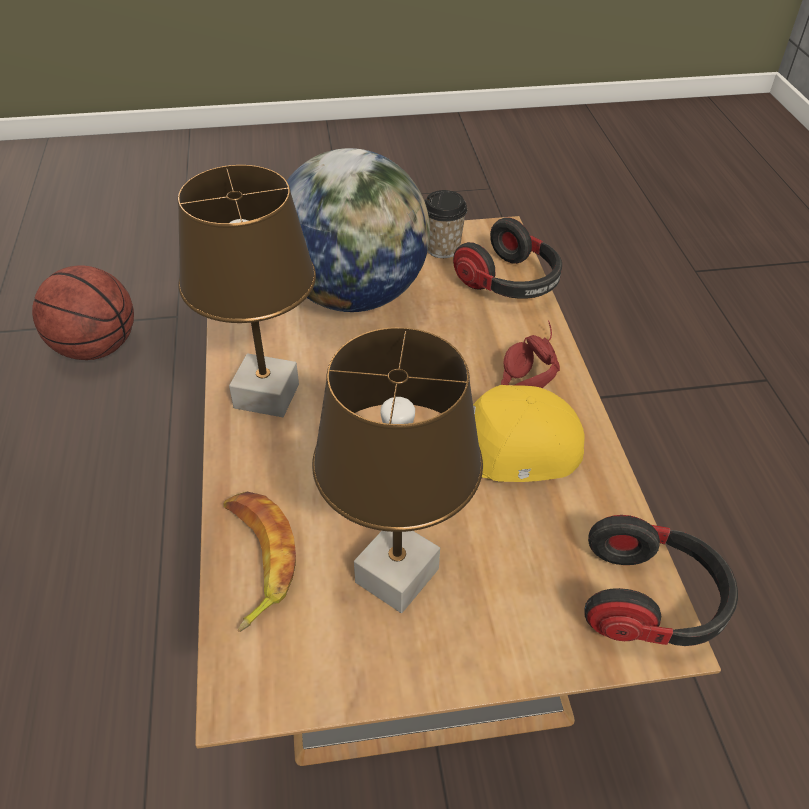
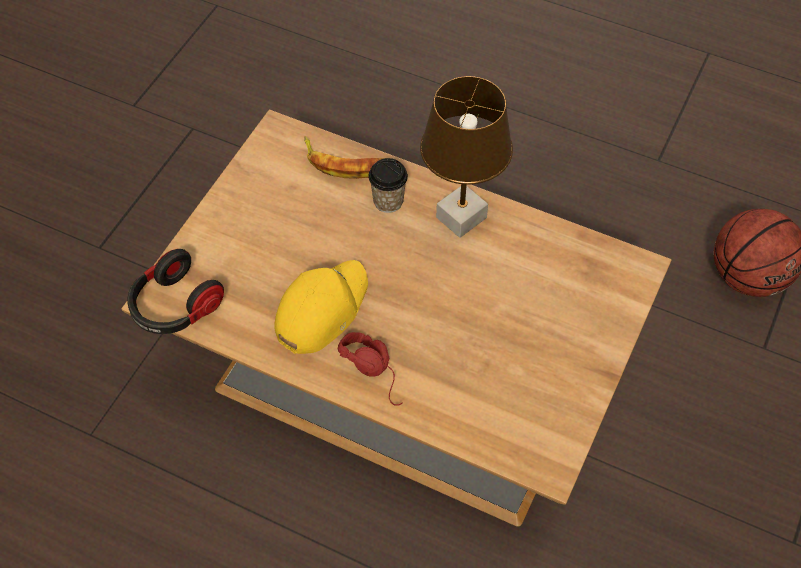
camera: 125 degrees right, 10 degrees up
(354, 294) = (533, 314): globe -> none
(397, 577) = (283, 212): brown table lamp -> none
(442, 248) = (553, 407): cup -> cup (388, 201)
(510, 283) = (474, 425): headphones -> none

